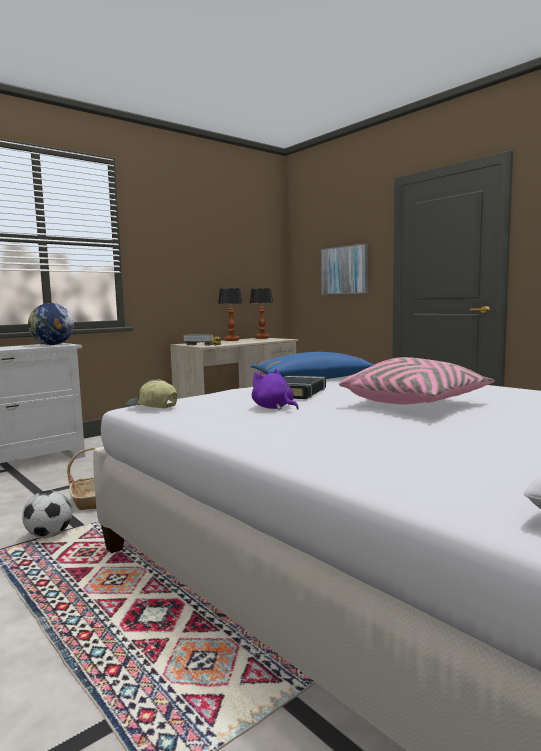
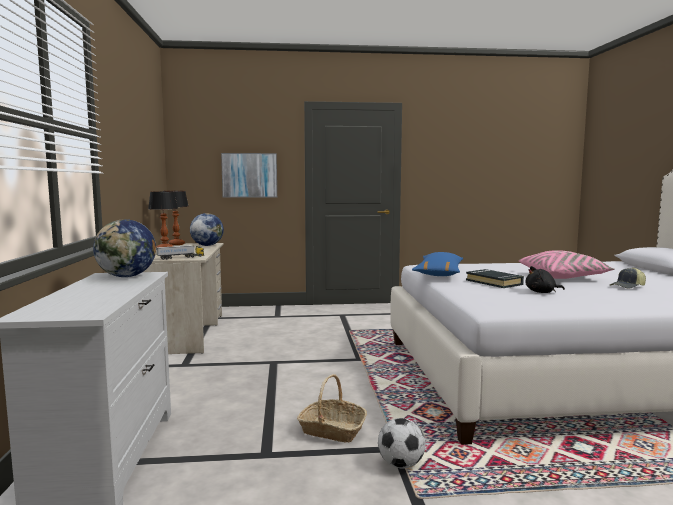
camera: 55 degrees left, 0 degrees up
(152, 407) = (503, 308): cap -> cap (628, 287)
(272, 340) = (207, 245): none -> globe
(274, 408) = (542, 292): purple plush toy -> black plush toy

